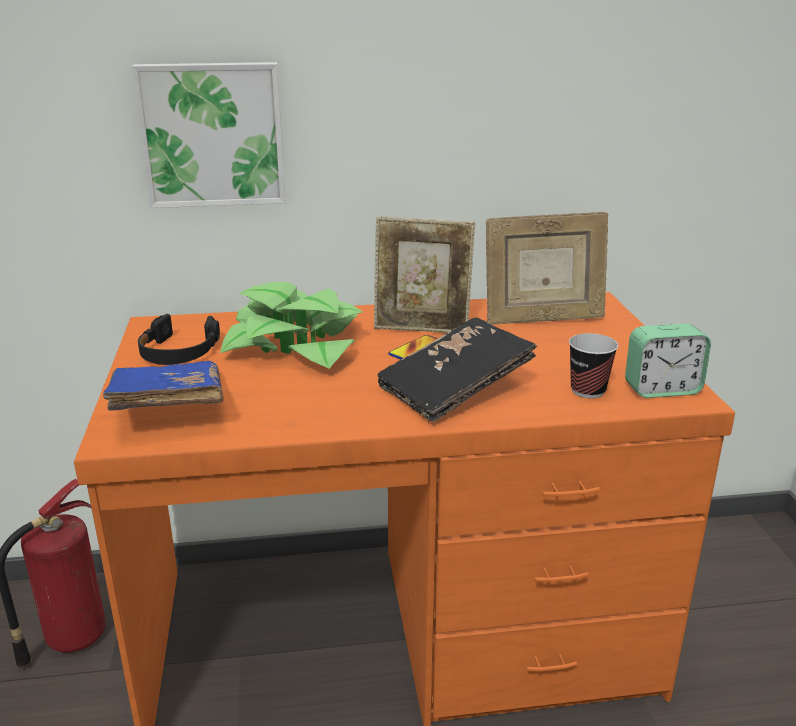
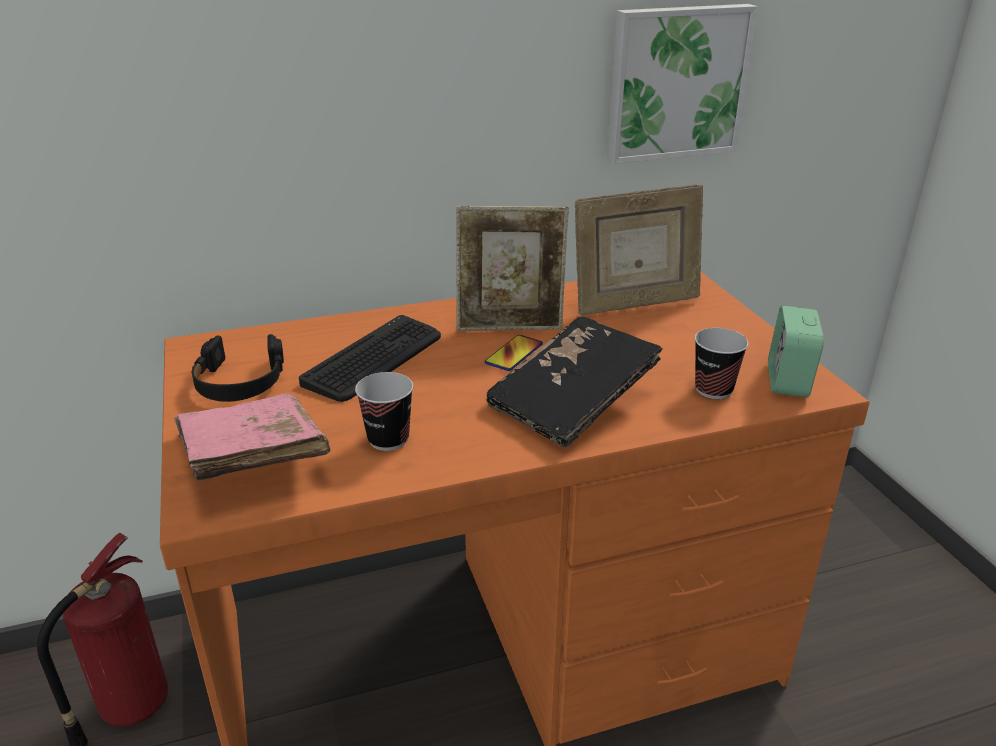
camera: 10 degrees left, 5 degrees up
(168, 408) = (253, 459): blue book -> pink book
(213, 134) = (251, 117): picture -> picture (675, 83)
(284, 404) = (388, 439): none -> cup
(295, 344) = (375, 359): potted plant -> keyboard
(662, 389) = (788, 381): alarm clock -> alarm clock turned 120 degrees clockwise

